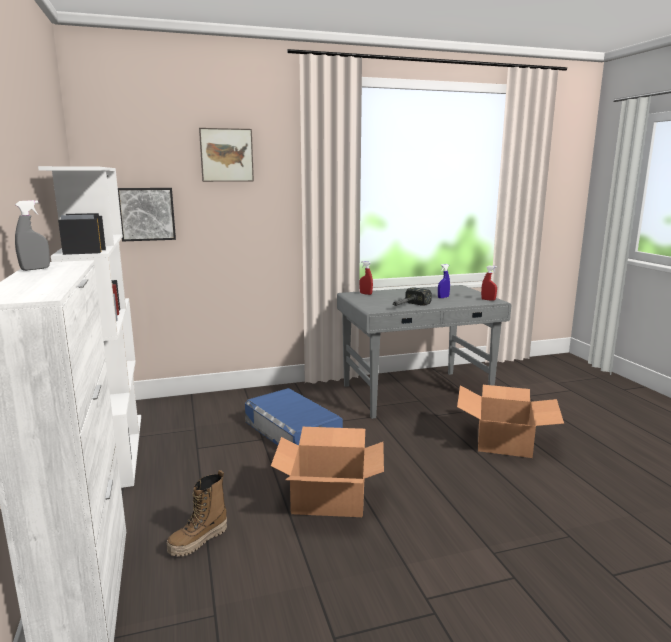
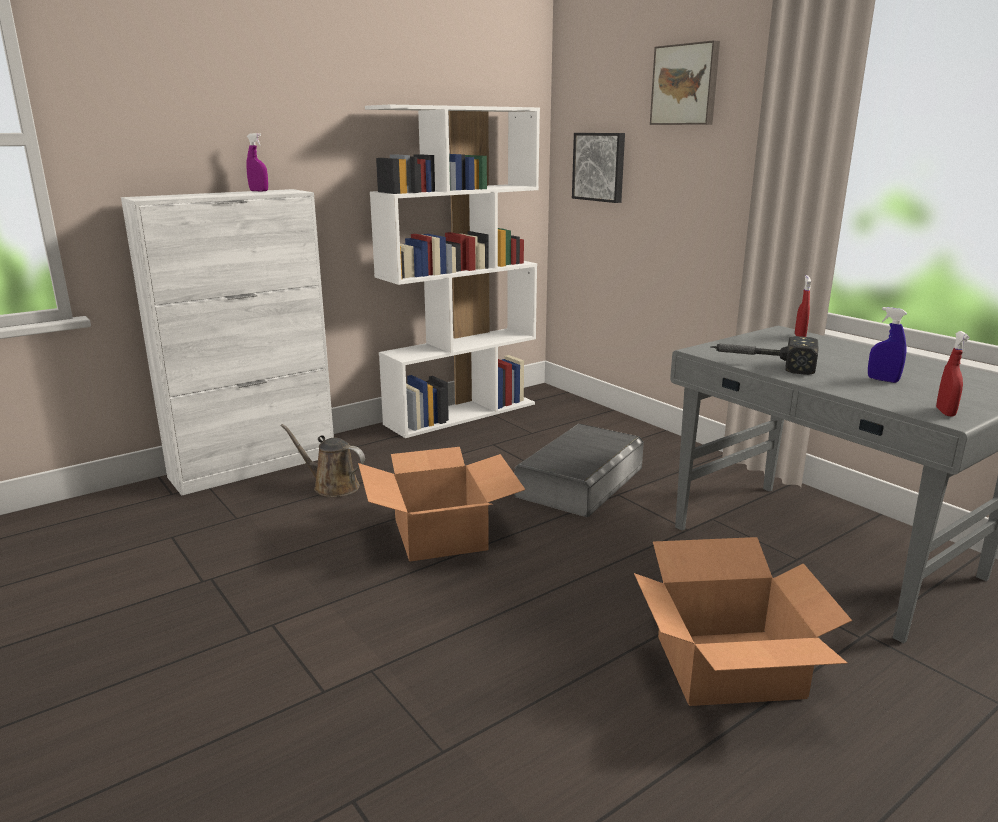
camera: 70 degrees right, 5 degrees up
(35, 269) = (259, 191): grey spray bottle -> purple spray bottle
(198, 541) = (332, 486): boot -> brown watering can
(293, 430) = (580, 482): blue storage box -> grey storage box

